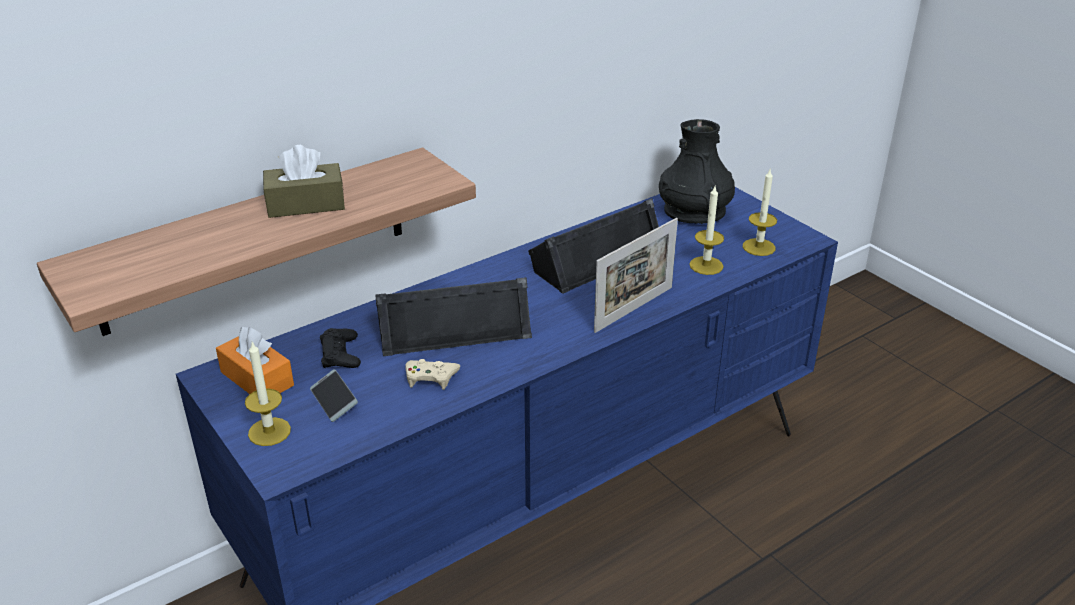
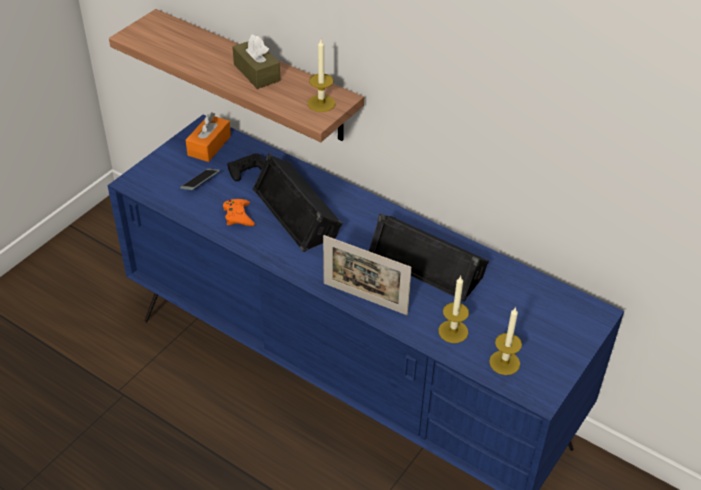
camera: 70 degrees right, 10 degrees up
(269, 431) = (163, 167): candle -> candle (321, 103)
(430, 377) = (238, 216): beige game controller -> orange game controller
(694, 212) = (541, 310): black vase -> none

